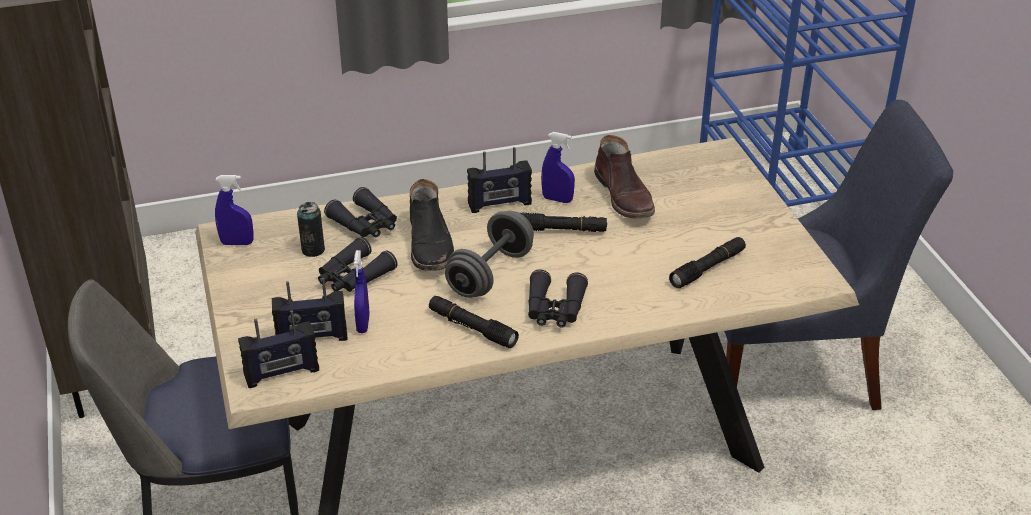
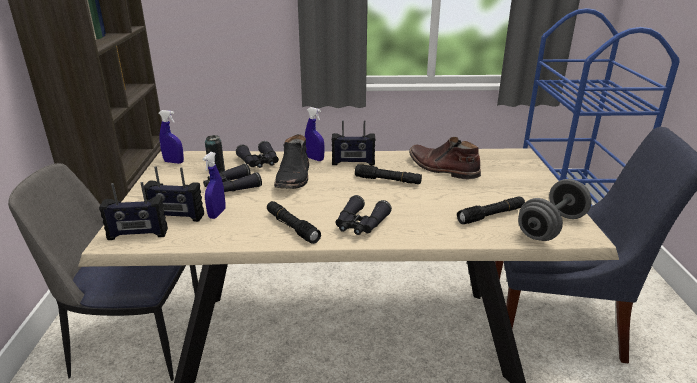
camera: 15 degrees right, 10 degrees down
(490, 273) = (325, 197): grey dumbbell -> grey dumbbell (551, 227)
(557, 199) = (393, 165): blue spray bottle -> blue spray bottle (315, 159)
(625, 196) = (442, 168): brown boot -> brown boot turned 135 degrees clockwise

